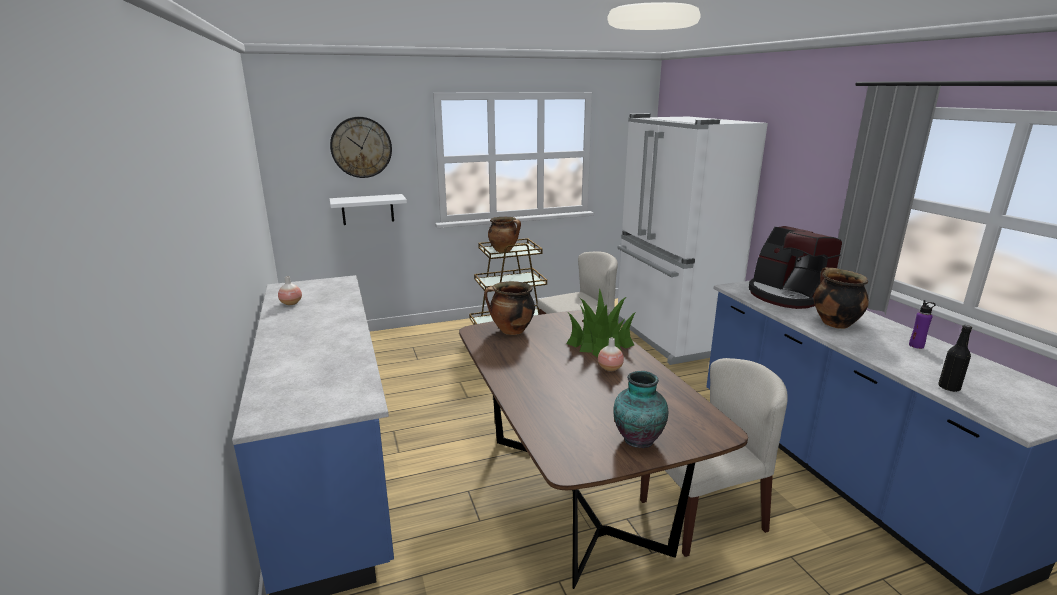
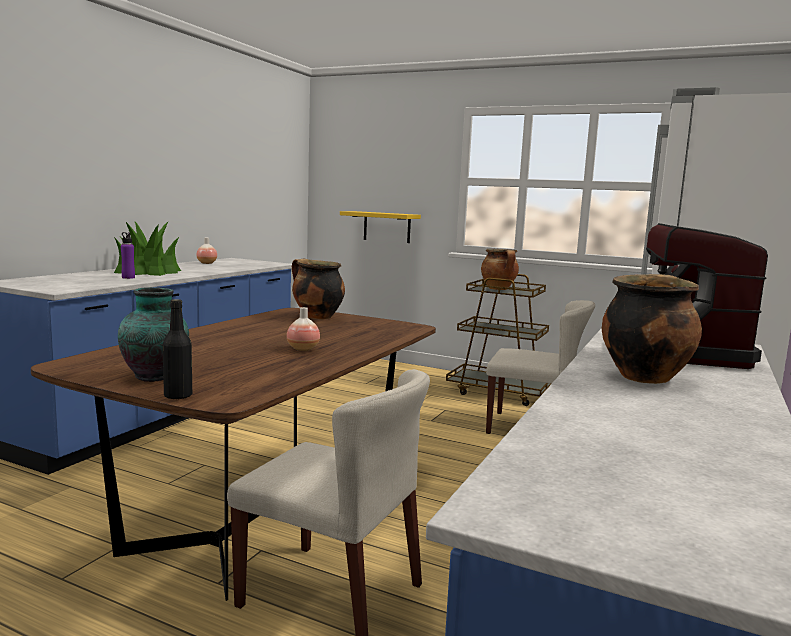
camera: 45 degrees right, 10 degrees down
(361, 147) = (389, 163): wall clock -> none
(367, 209) = (387, 227): white shelf -> yellow shelf
(600, 343) = (357, 339): potted plant -> potted plant (148, 271)
(916, 346) = (704, 424): purple bottle -> purple bottle (128, 277)
(949, 387) = (554, 452): black bottle -> black bottle (178, 396)

